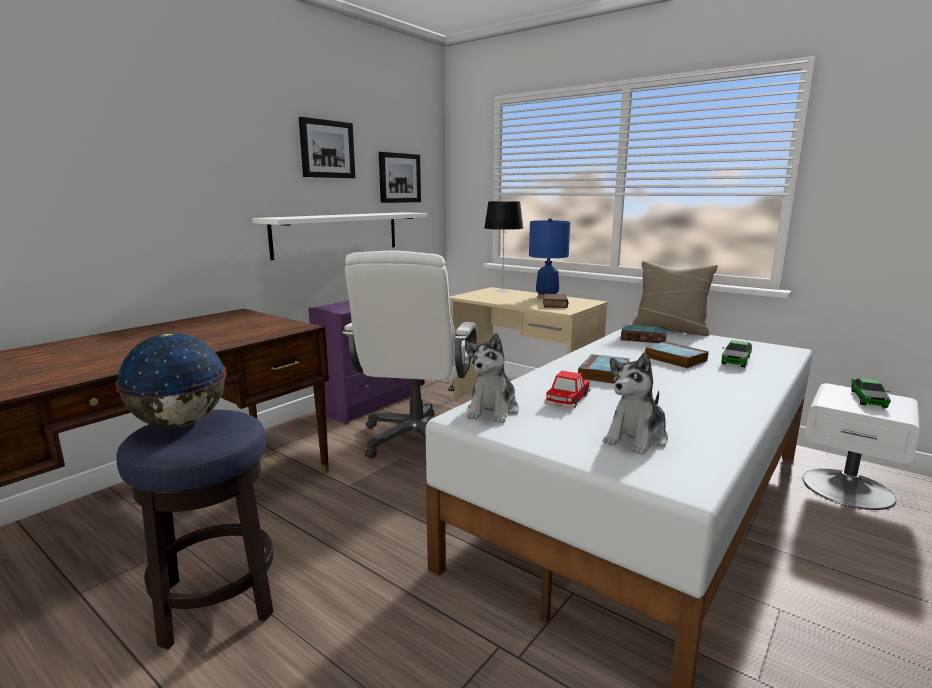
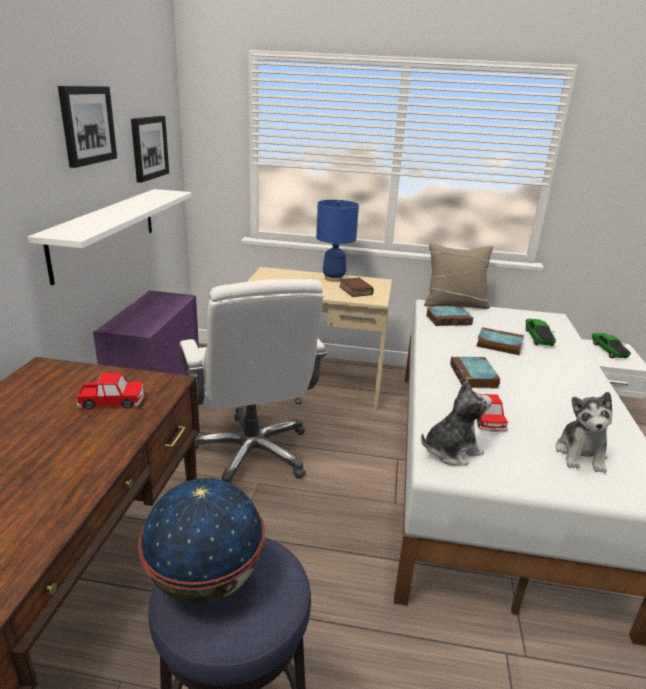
camera: 30 degrees left, 10 degrees up
(249, 329) = (112, 401): none -> toy car
(493, 410) = (451, 451): plush toy -> plush toy turned 105 degrees counterclockwise
(503, 290) = (280, 272): table lamp -> none

